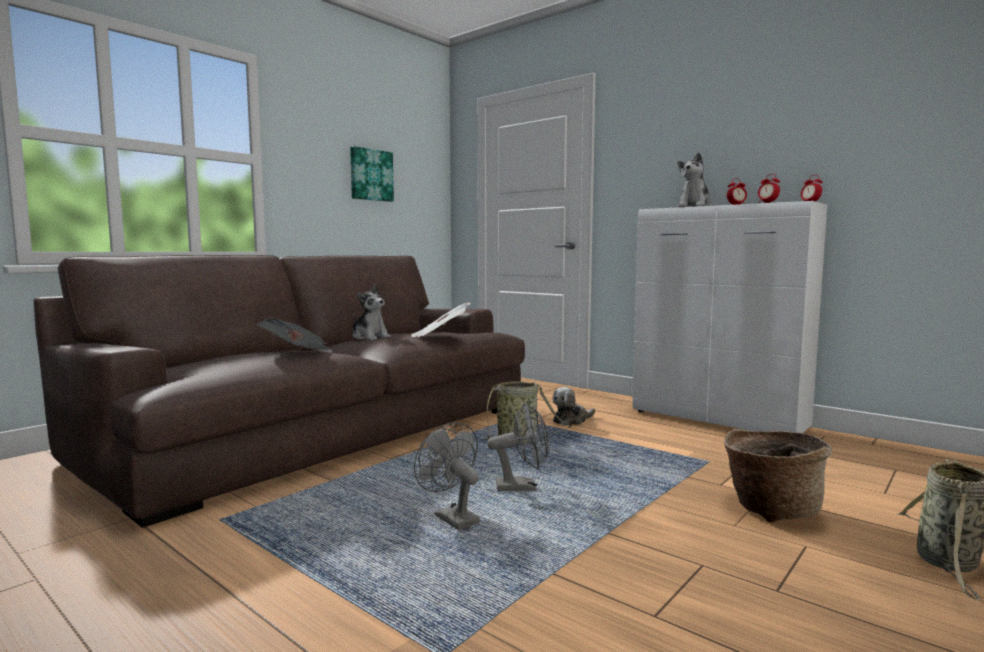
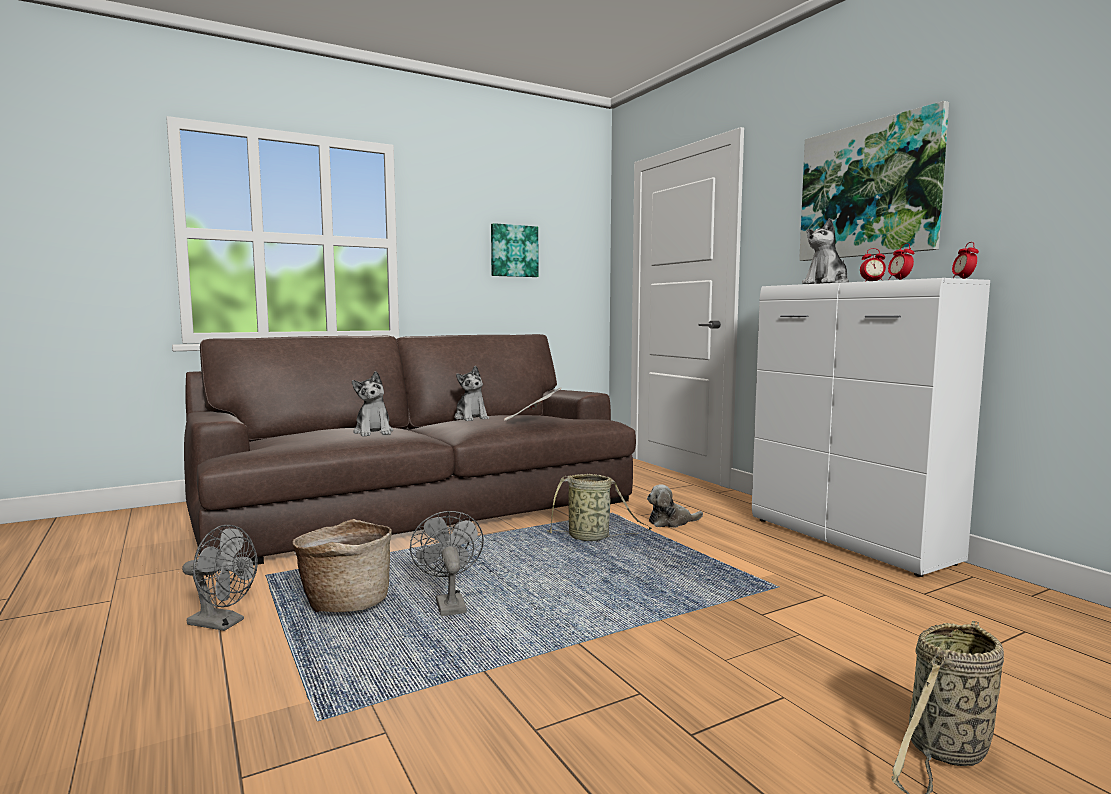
camera: 20 degrees right, 0 degrees up
(297, 354) = (373, 432): newspaper -> plush toy
(522, 486) = (544, 584): grey fan -> grey fan (223, 623)
(719, 131) = (869, 190): none -> picture
(770, 509) = (789, 650): basket -> basket (346, 602)

